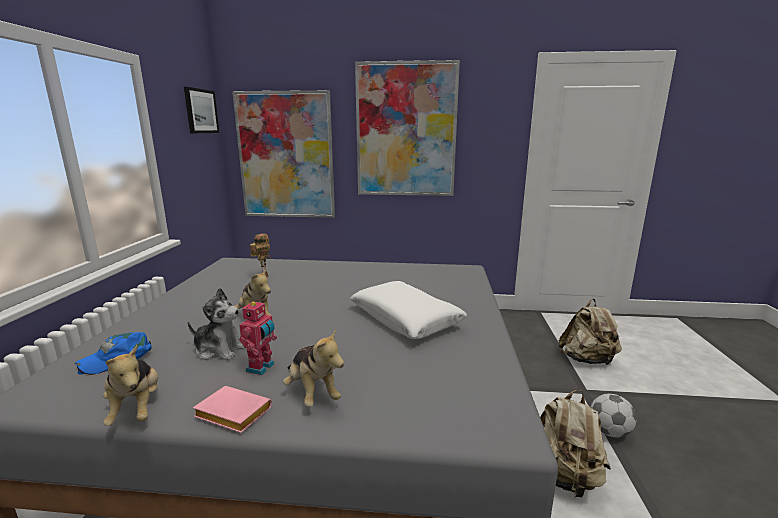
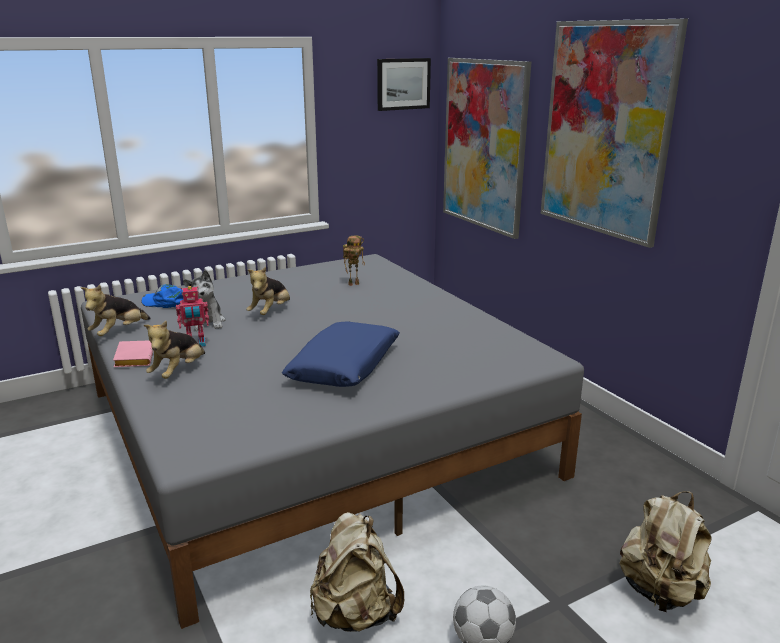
camera: 55 degrees right, 5 degrees up
(405, 319) = (345, 366): white pillow -> blue pillow

